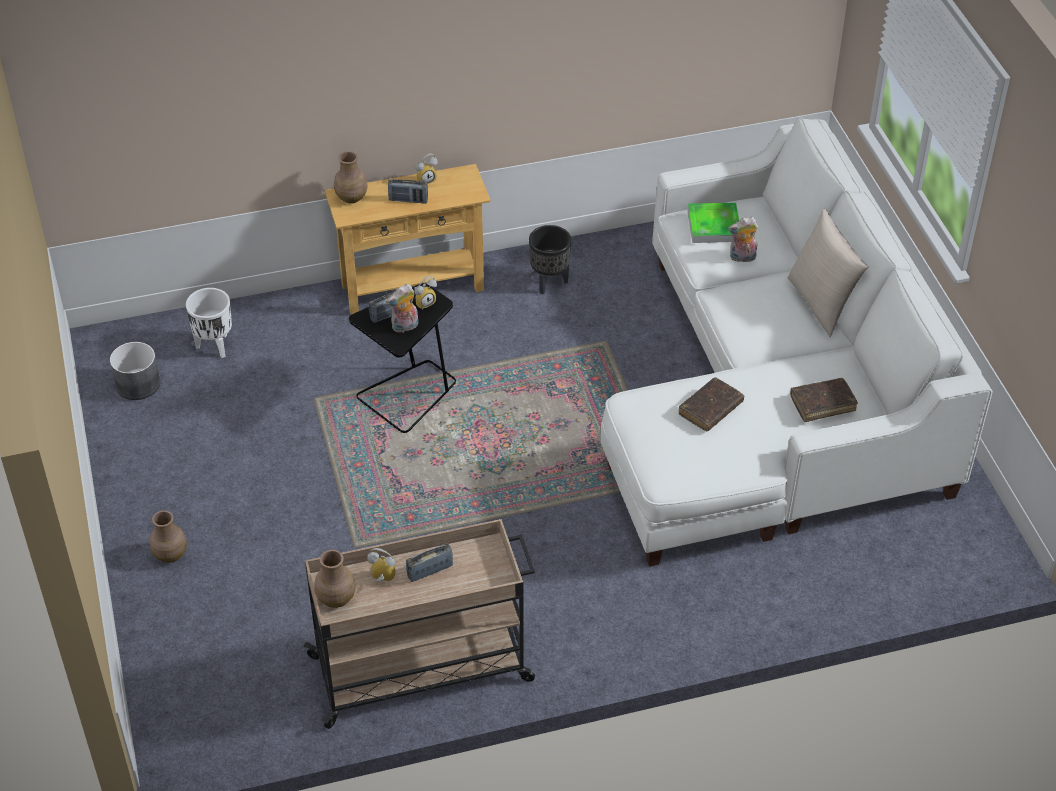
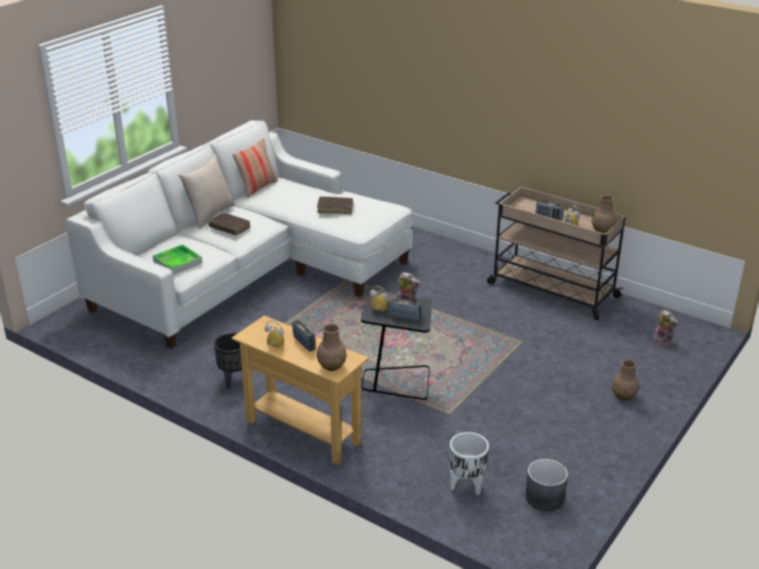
camera: 130 degrees left, 15 degrees down
(742, 258) = (197, 246): plush toy -> plush toy (663, 342)
(822, 404) = (291, 188): brown book -> brown book (229, 228)
(865, 381) = (257, 187): none -> pillow

